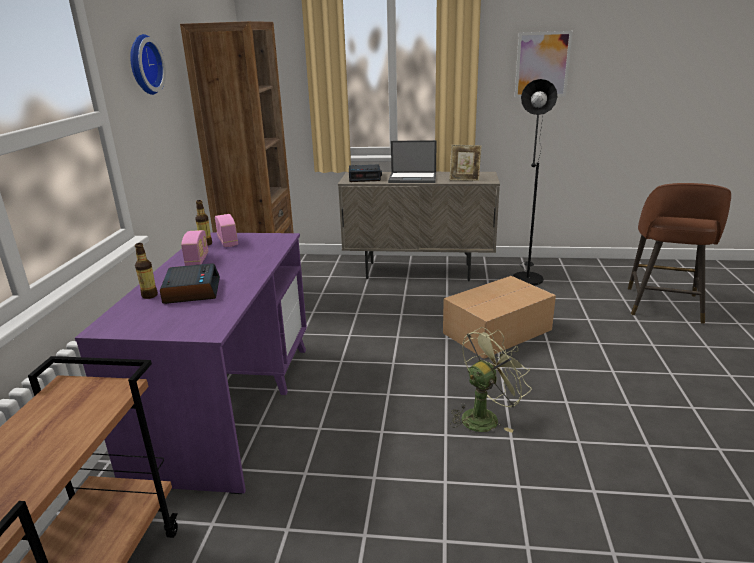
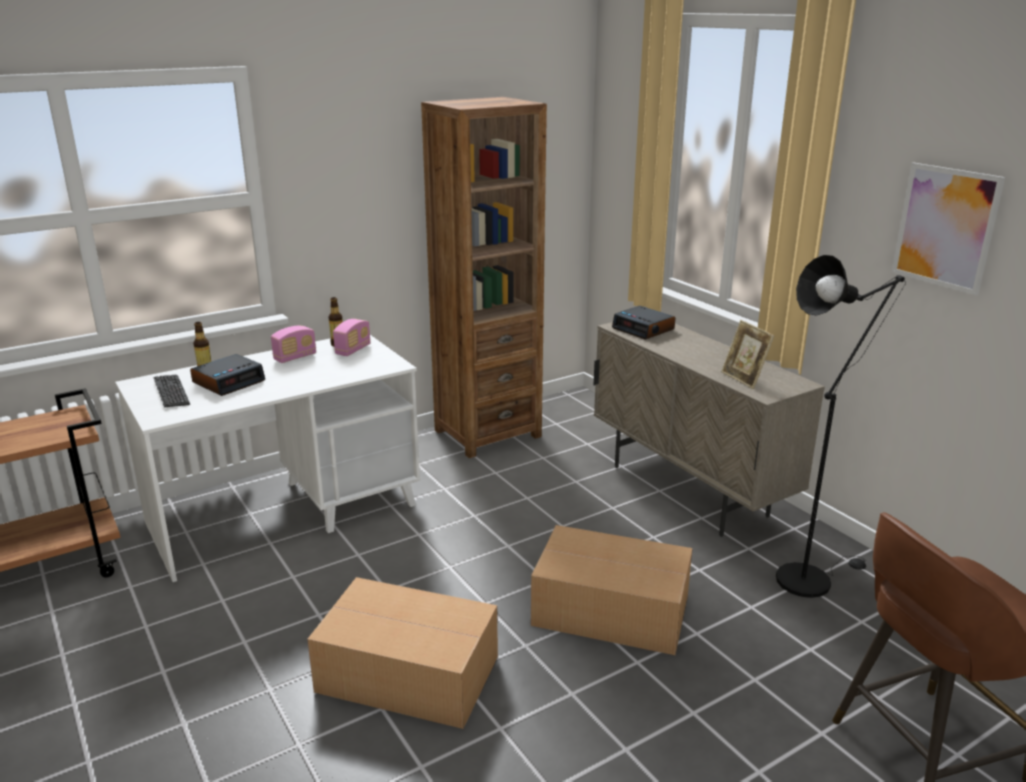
camera: 50 degrees right, 0 degrees up
(143, 65) = (343, 147): wall clock -> none
(163, 316) = (171, 392): none -> keyboard
(229, 404) = (286, 513): purple desk -> white desk
(413, 178) = (691, 351): laptop -> none
(485, 416) = (406, 673): green fan -> cardboard box

